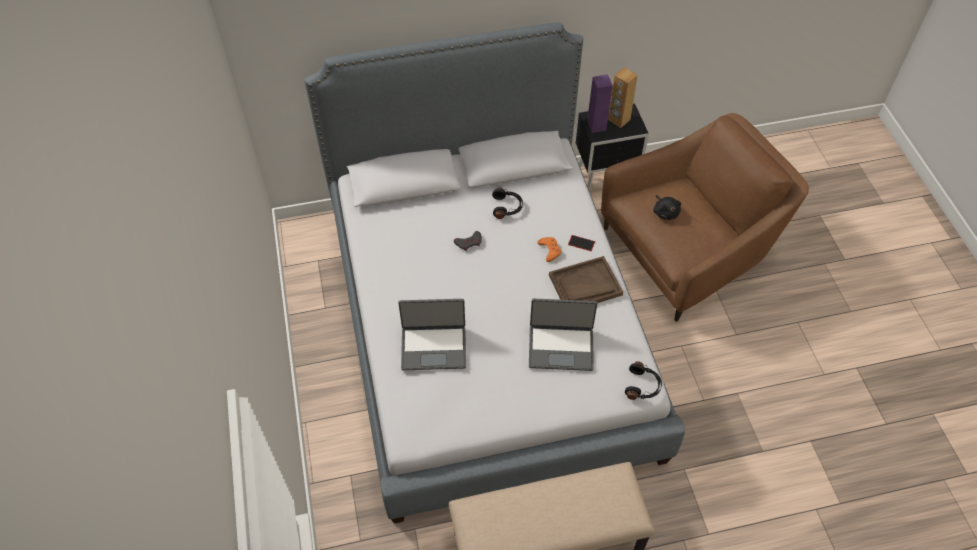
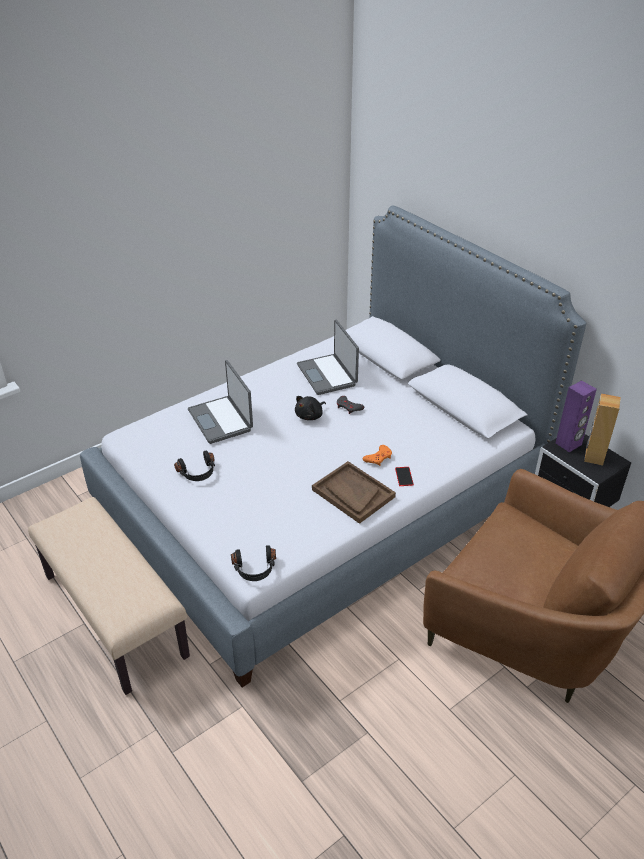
camera: 65 degrees right, 15 degrees down
(507, 207) = (408, 417): black headphones -> black headphones (198, 473)
(561, 347) = (268, 498): laptop -> laptop (328, 375)
(665, 212) = (515, 543): black plush toy -> black plush toy (310, 416)

